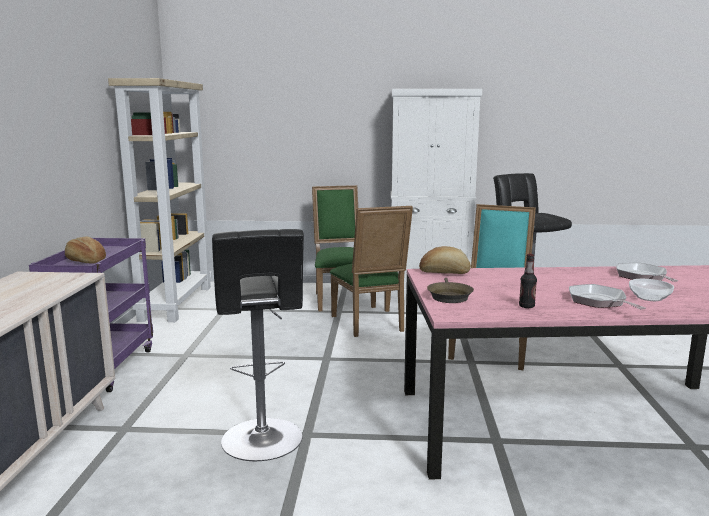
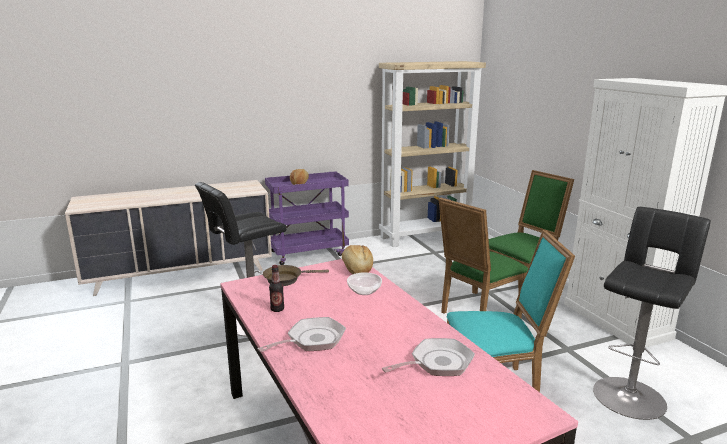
camera: 65 degrees right, 5 degrees up
(650, 298) = (347, 367): bowl -> bowl (364, 291)

